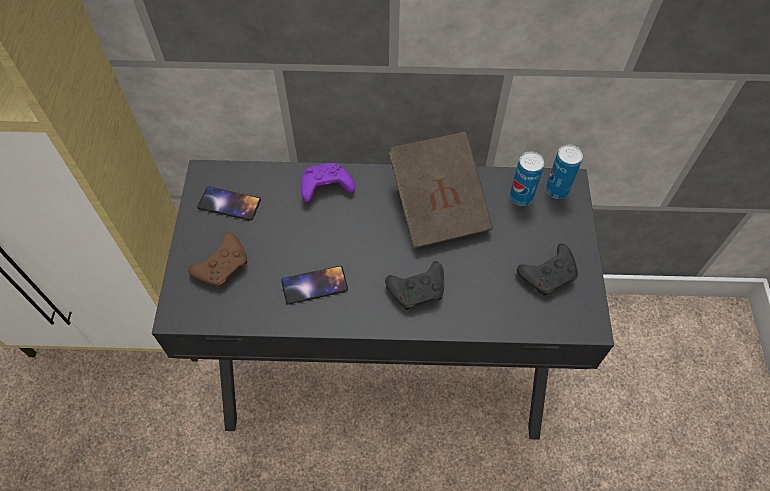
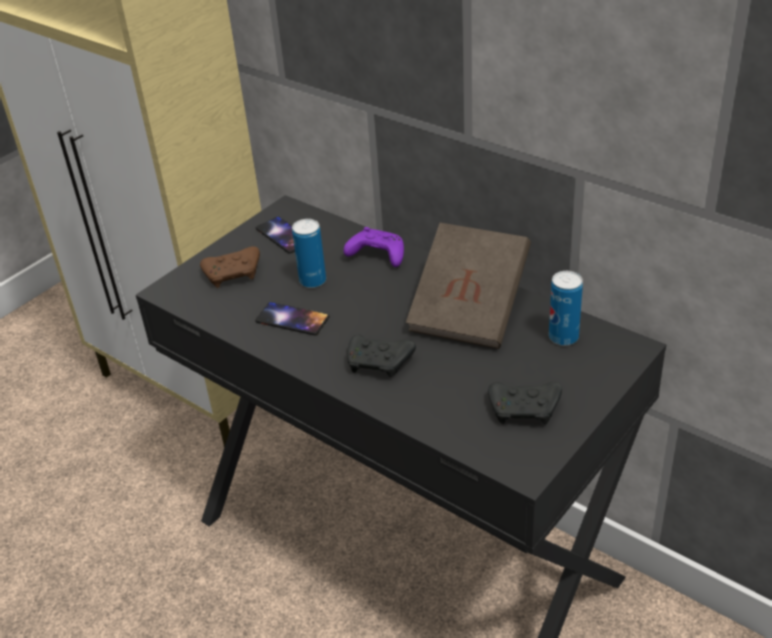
camera: 40 degrees right, 20 degrees down
(556, 190) = (610, 348): can -> can (313, 281)

